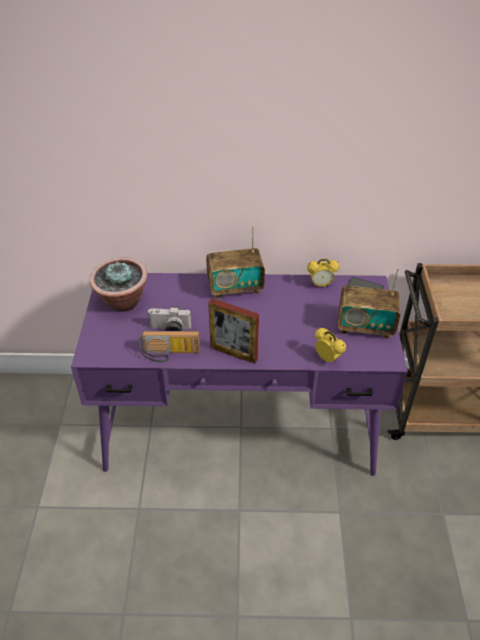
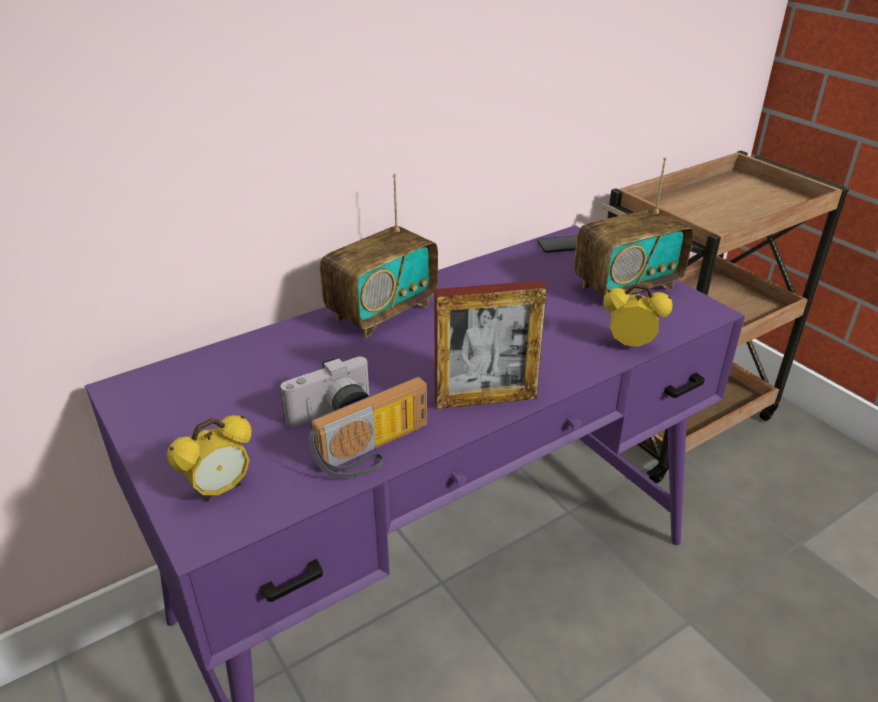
camera: 35 degrees left, 10 degrees down
(123, 302) = (191, 410): potted plant -> none
(320, 285) = (506, 263): alarm clock -> alarm clock (220, 489)

